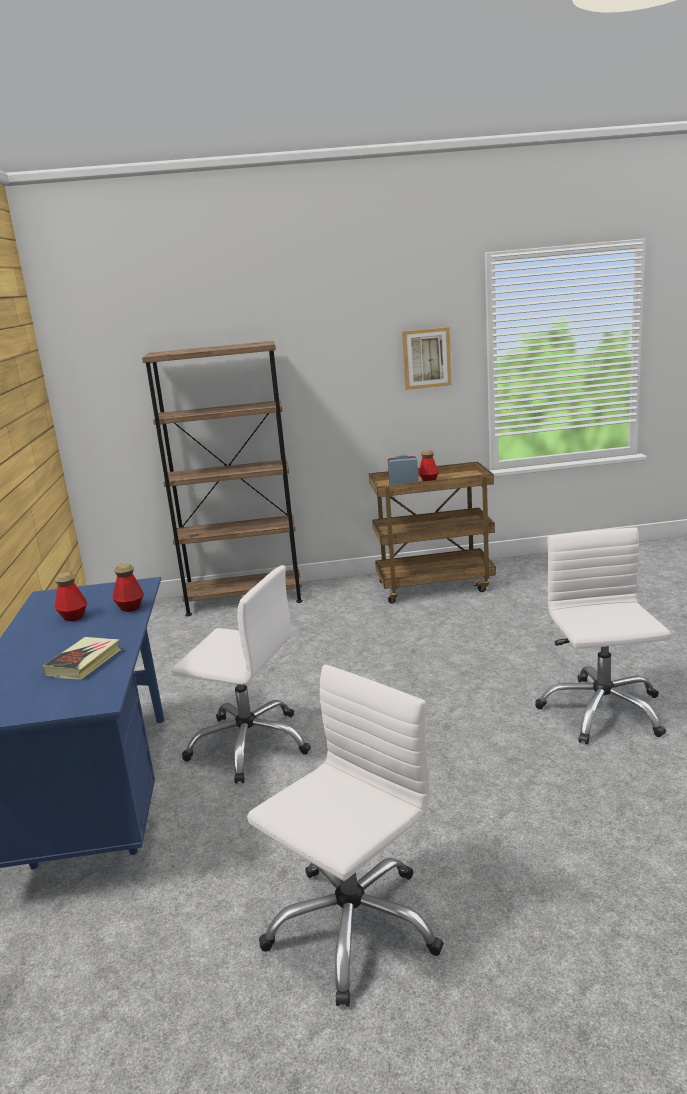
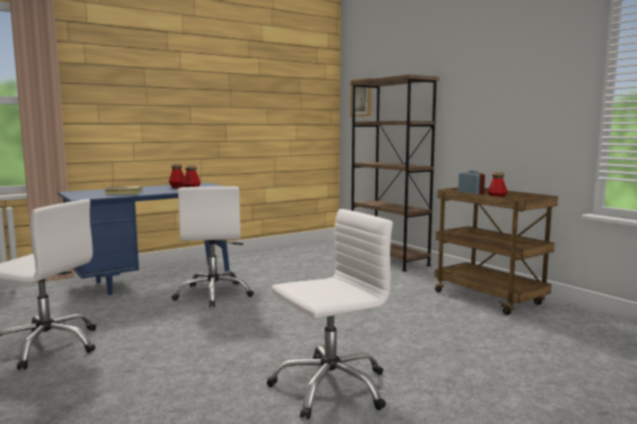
camera: 60 degrees right, 10 degrees down
(426, 358) = (545, 95): picture -> picture (361, 97)

